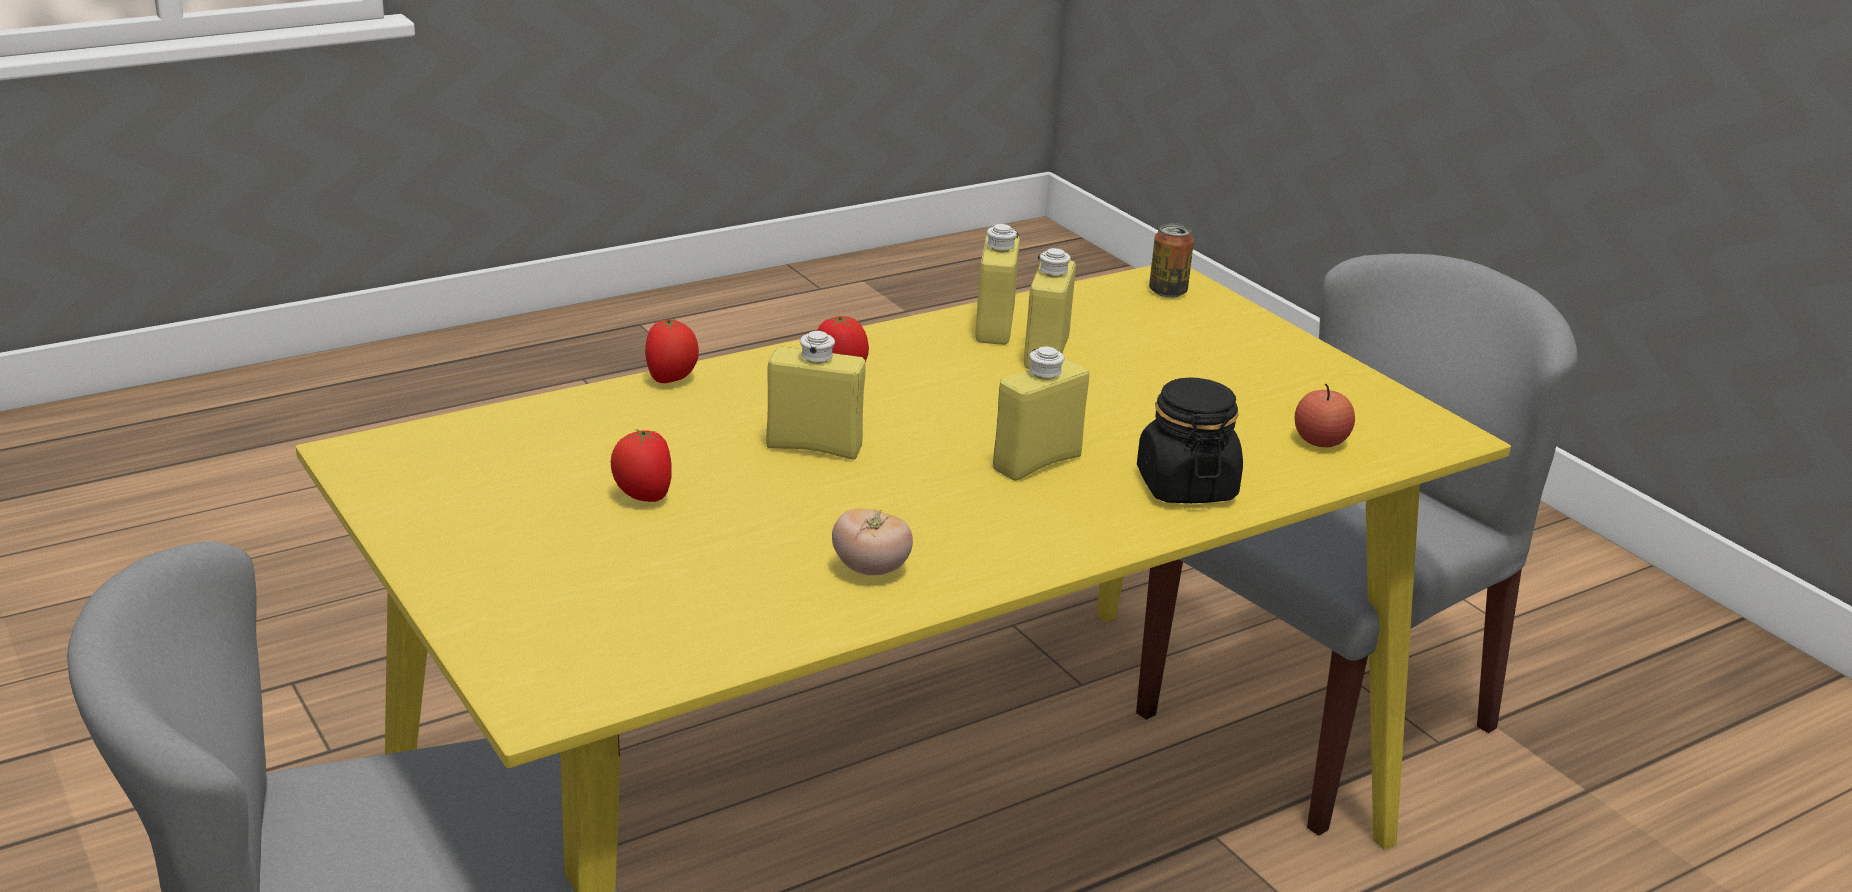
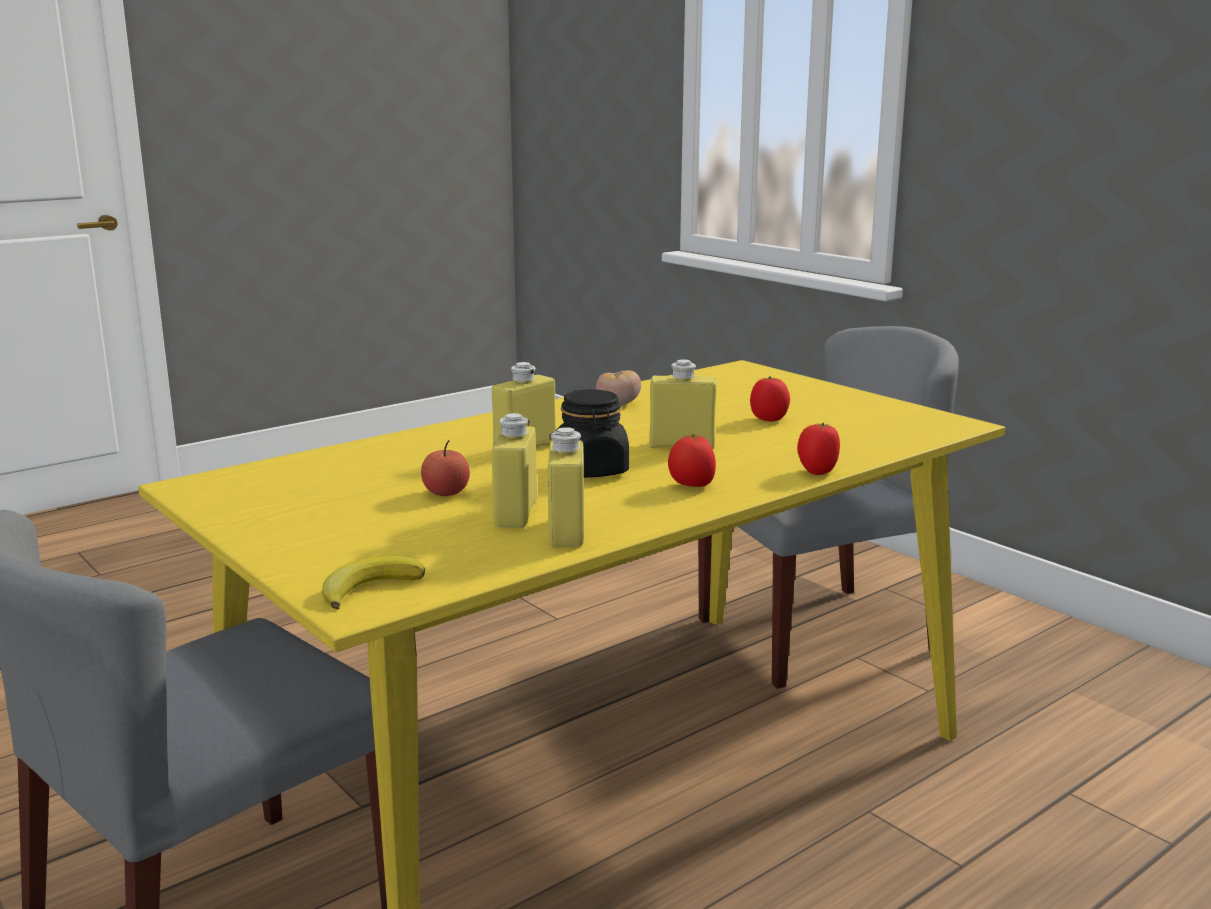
camera: 175 degrees right, 10 degrees down
(1167, 292) = (369, 588): can -> banana
(1185, 486) = (422, 445): black jar -> black jar (591, 470)
(1320, 441) = (301, 474): apple -> apple (446, 493)

